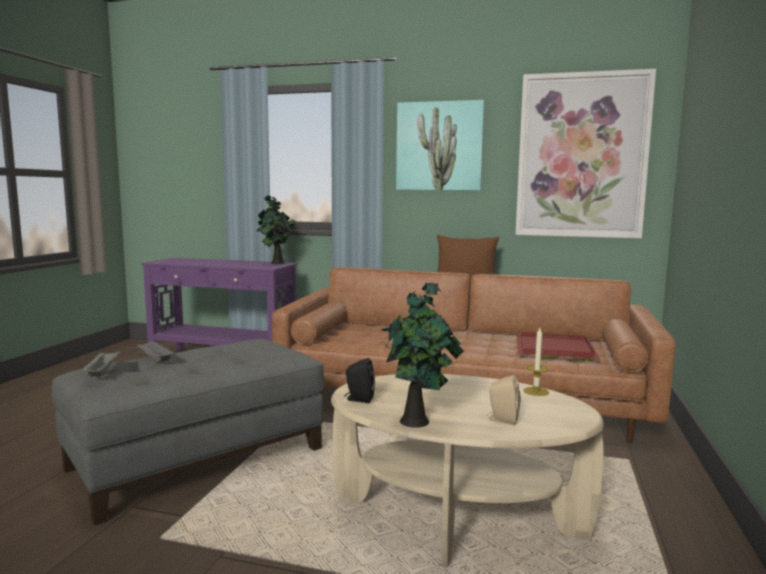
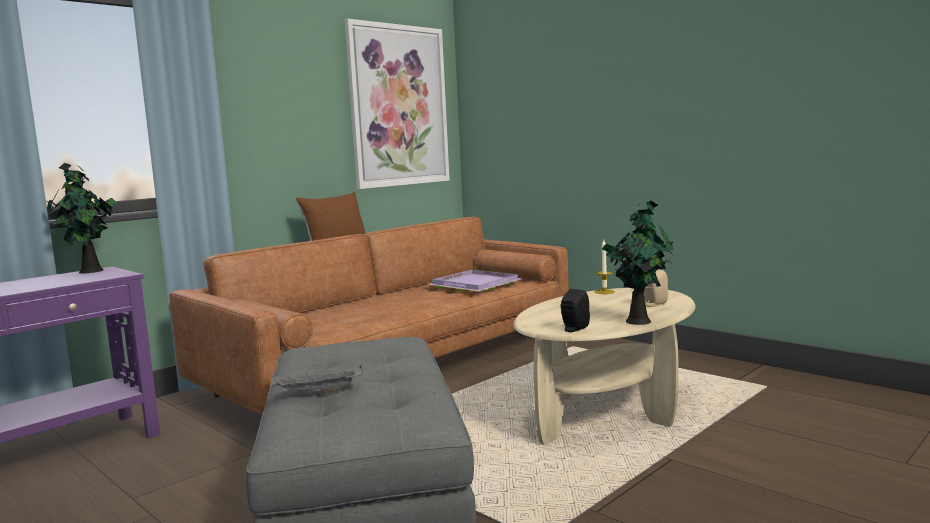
camera: 60 degrees left, 0 degrees up
(102, 372) = (340, 417): grey tray -> none
(439, 146) = (271, 92): picture -> none
(553, 349) = (473, 284): red tray -> purple tray

